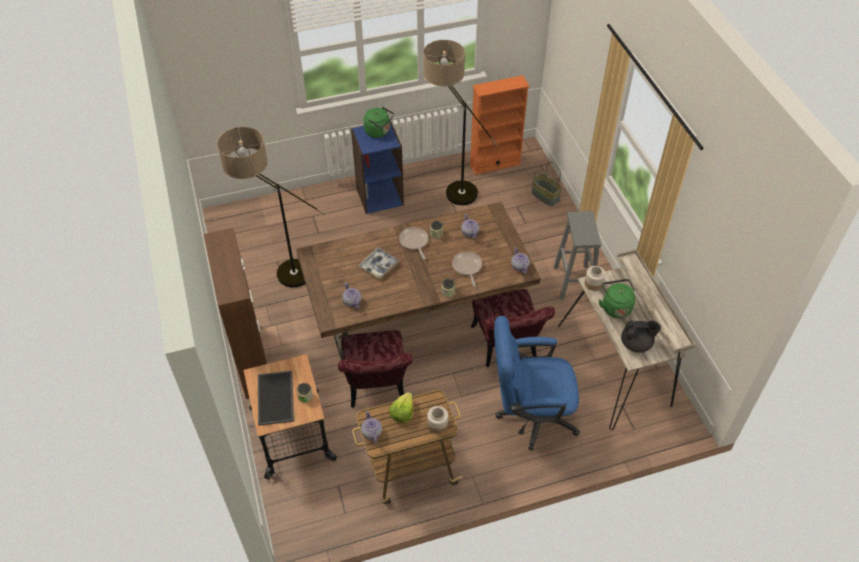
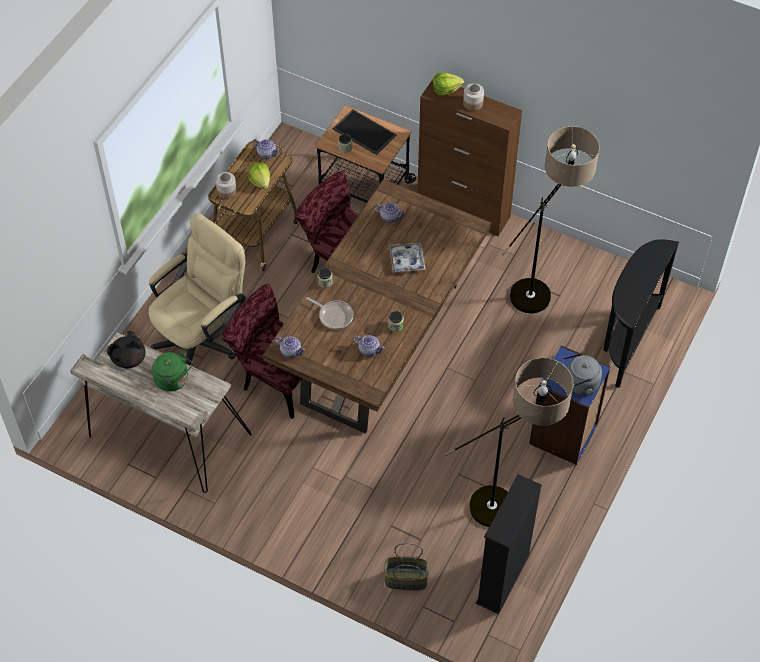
camera: 135 degrees right, 5 degrees up
(225, 288) = (446, 89): none -> lettuce
(280, 211) = (626, 341): none -> black console table
(379, 131) = (579, 384): green kettle -> grey kettle
(414, 242) = (405, 303): frying pan -> none
(495, 164) = (503, 579): orange bookcase -> black bookcase
(529, 415) = (203, 337): blue office chair -> beige office chair
(574, 282) = (278, 493): grey stool -> none
(593, 283) = (212, 389): jar -> jar (472, 103)

